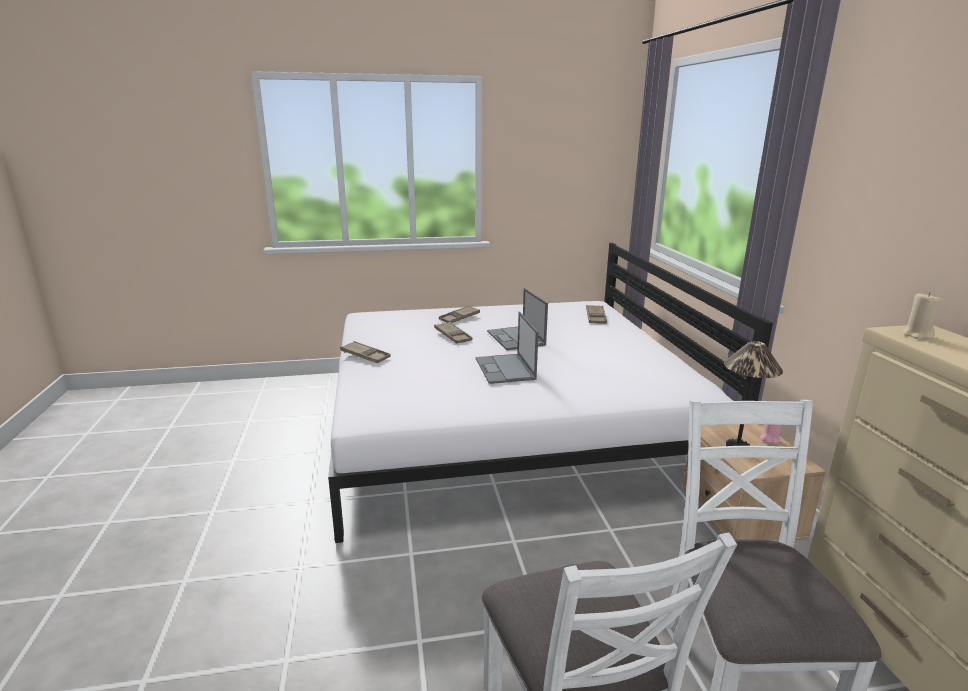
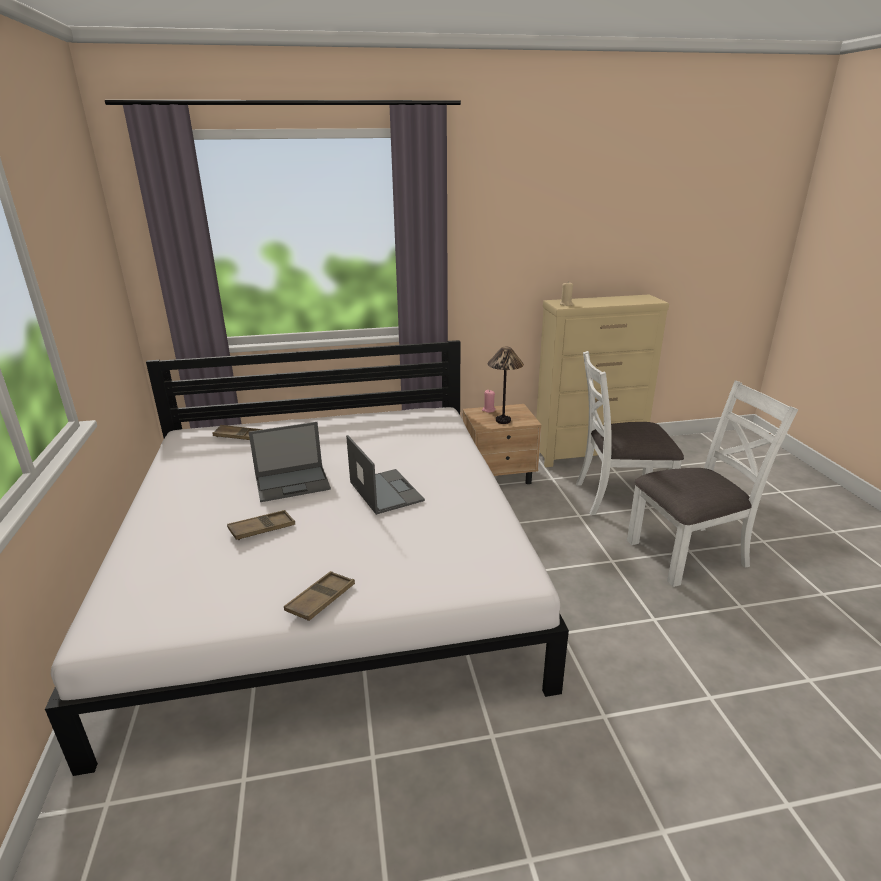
camera: 90 degrees left, 5 degrees up
(459, 318) = (183, 526): brown tray -> none
(505, 369) = (385, 491): laptop -> laptop turned 105 degrees counterclockwise

